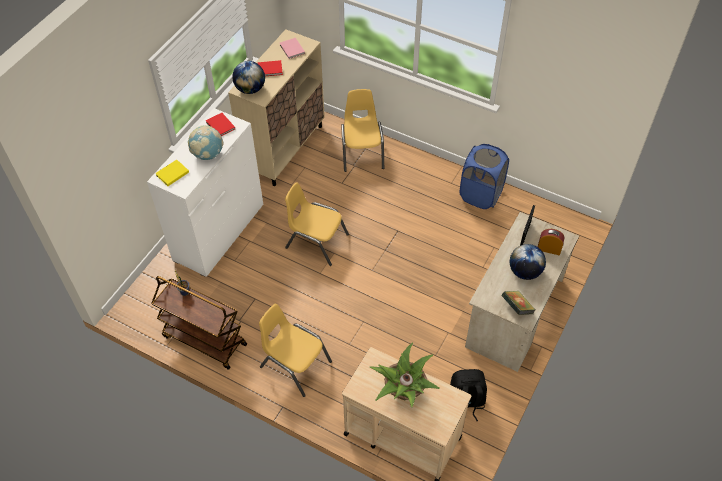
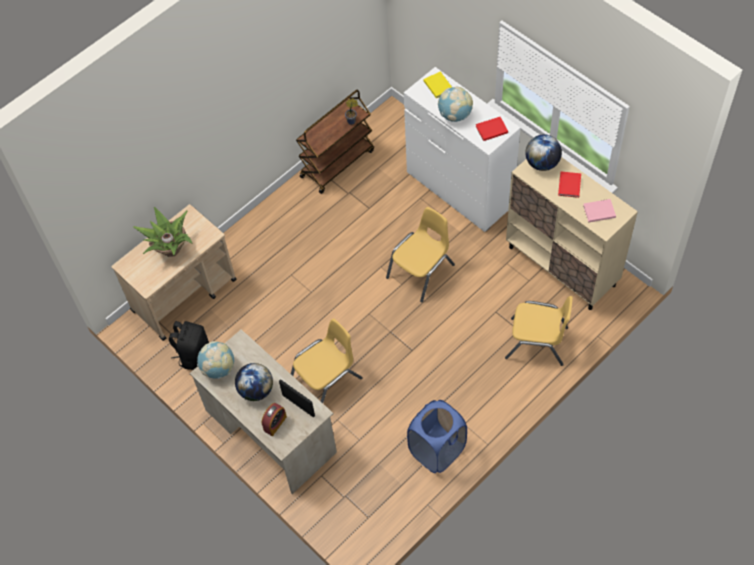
camera: 110 degrees right, 5 degrees up
(295, 364) = (286, 227): yellow chair -> yellow chair (326, 380)
(517, 308) = (218, 368): book -> globe

